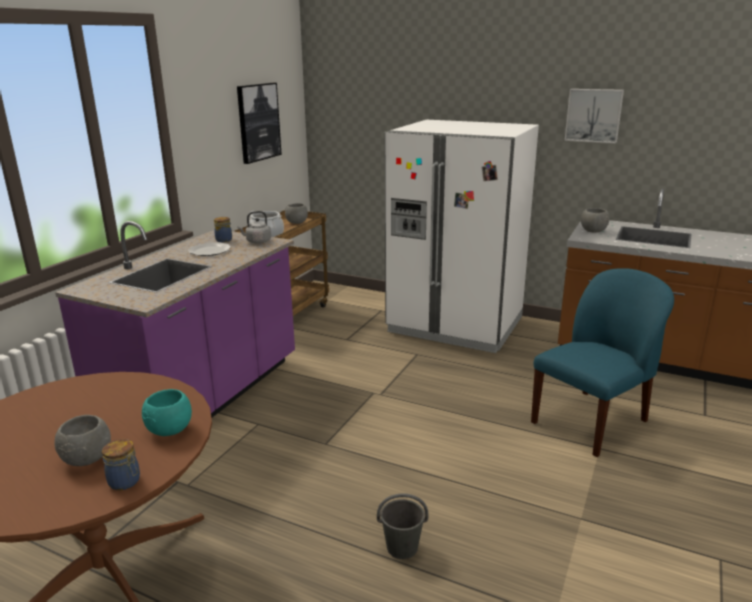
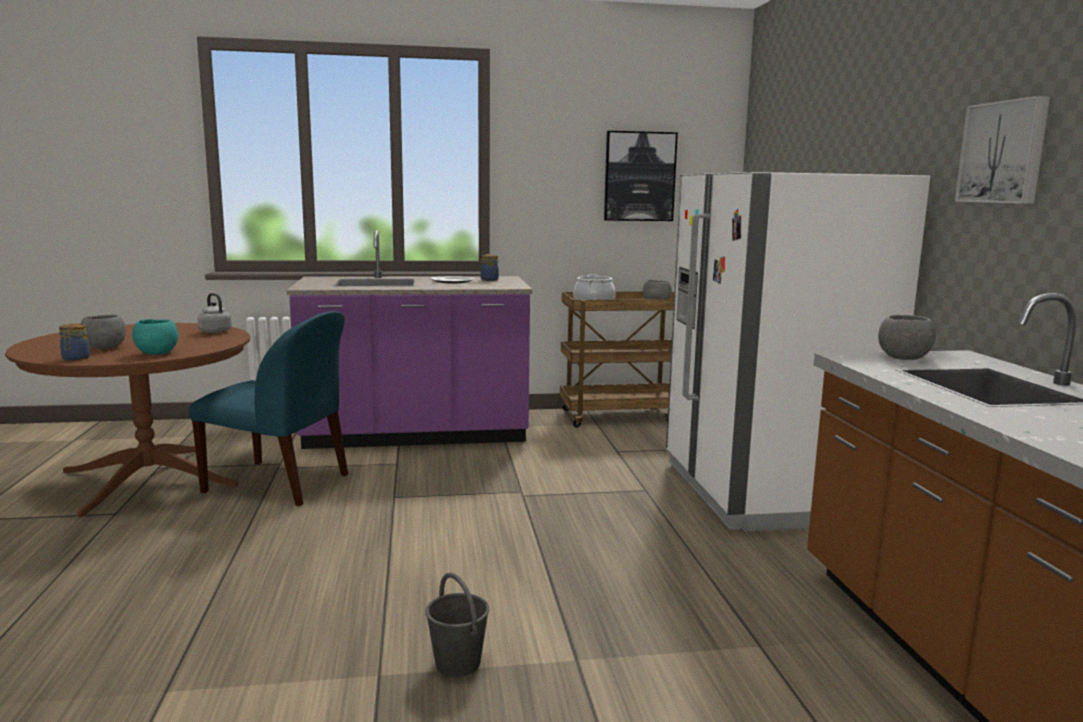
camera: 55 degrees right, 10 degrees down
(257, 241) = (503, 284): grey kettle -> grey kettle (214, 331)
(401, 547) = (245, 575): grey bucket -> grey bucket (457, 663)
(591, 421) = (647, 639): blue chair -> blue chair (280, 484)

